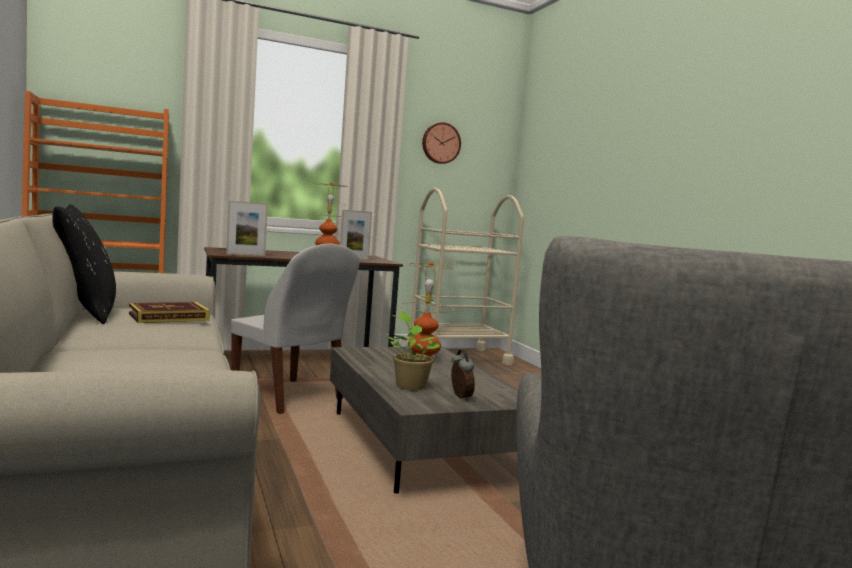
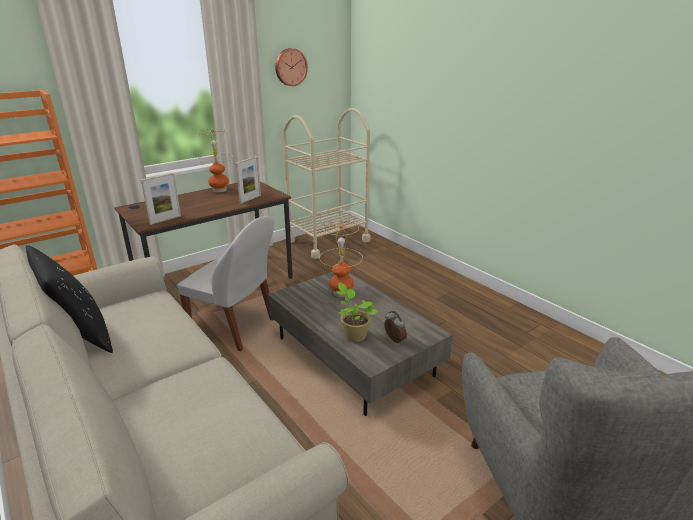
camera: 15 degrees left, 20 degrees up
(169, 317) = (151, 321): book -> none

